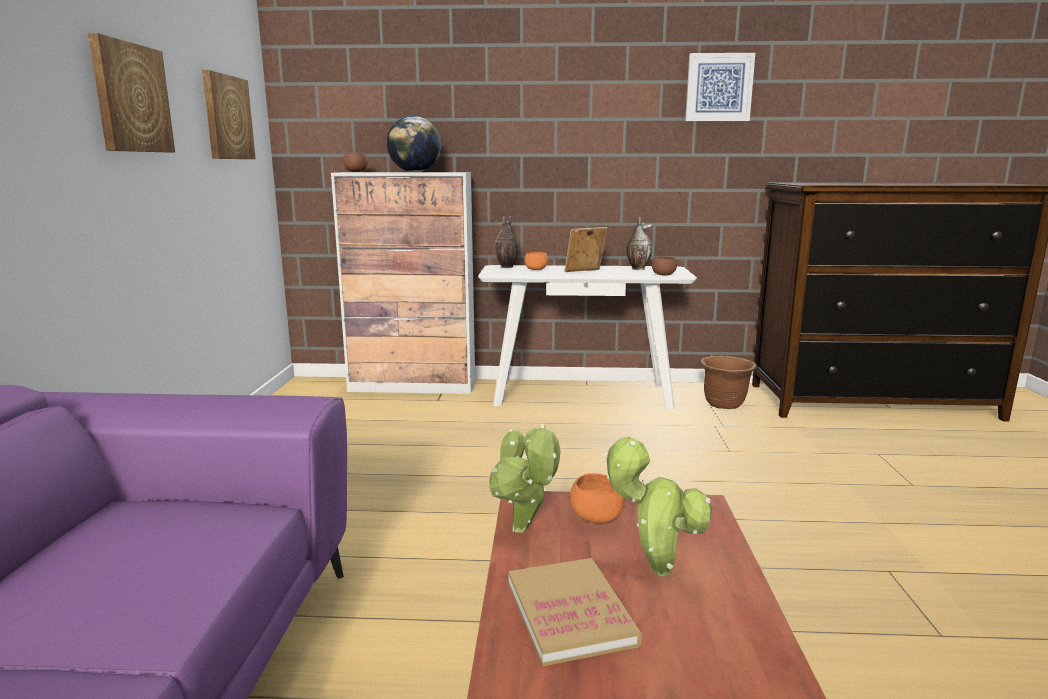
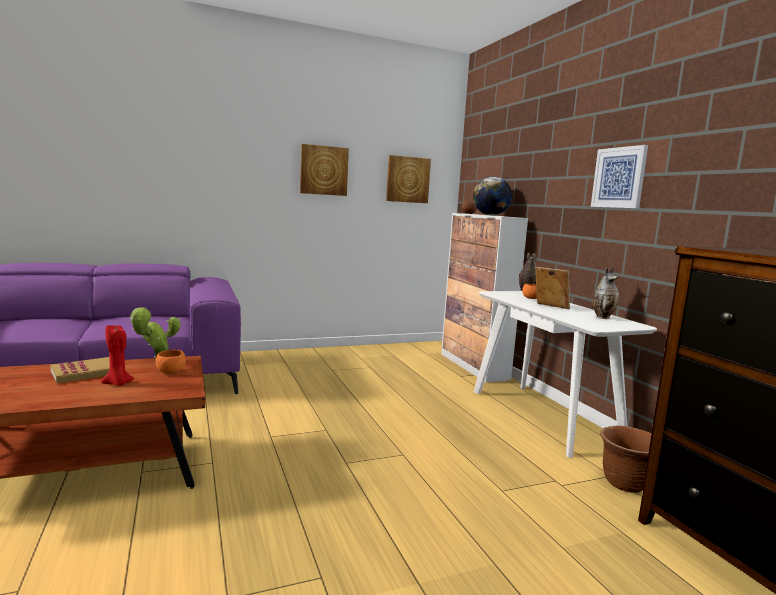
camera: 65 degrees right, 5 degrees down
(654, 569) = (118, 383): potted plant -> red candle
(663, 275) = (587, 323): brown bowl -> none
(719, 87) = (725, 137): picture -> picture (619, 177)

